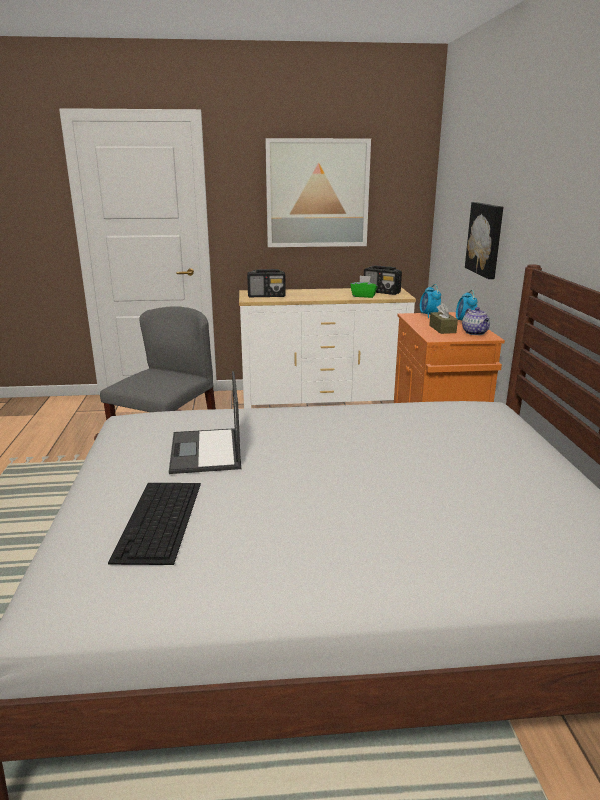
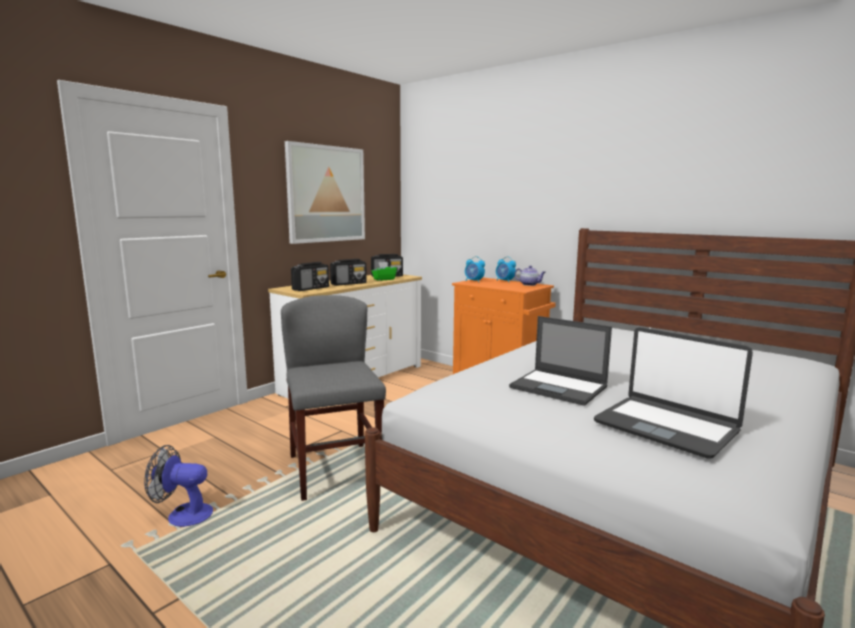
camera: 45 degrees left, 10 degrees down
(56, 455) = (182, 514): none -> fan
(159, 520) = (666, 427): keyboard -> laptop
(314, 296) = (349, 284): none -> radio
(442, 329) = (508, 285): brown tissue box -> none
(486, 239) = (499, 221): picture -> none

